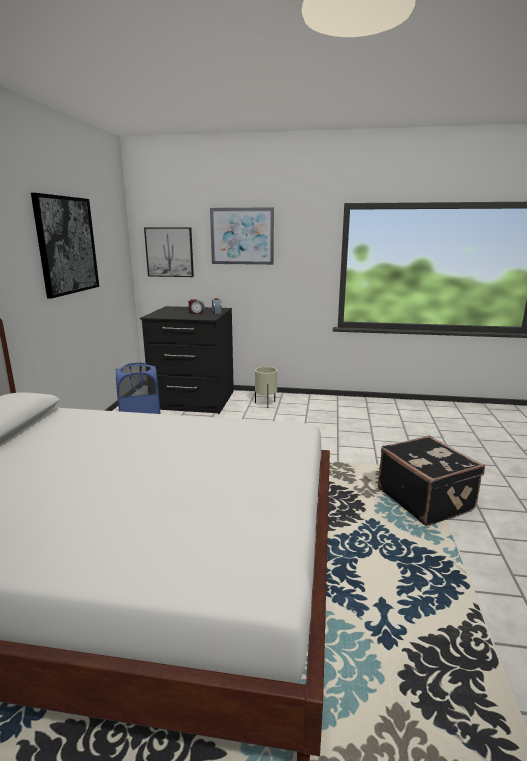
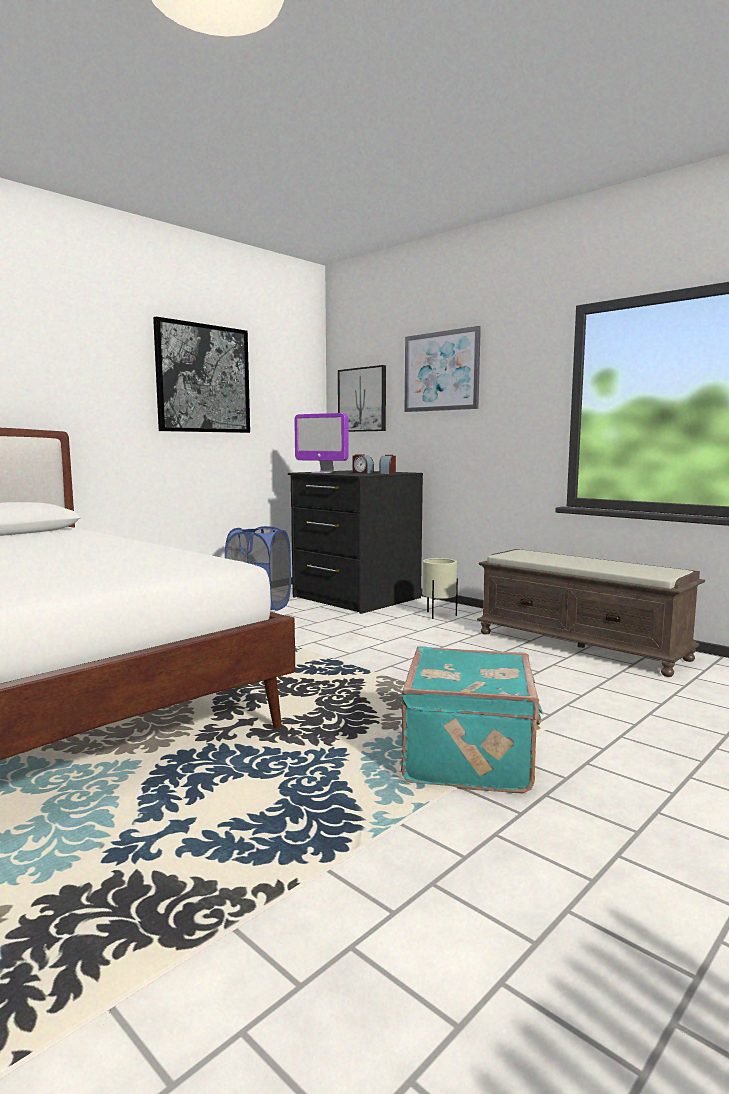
camera: 35 degrees right, 10 degrees down
(170, 316) = (322, 473): none -> monitor
(364, 409) = (582, 646): none -> brown bench
(425, 499) = (471, 757): black suitcase -> turquoise suitcase

